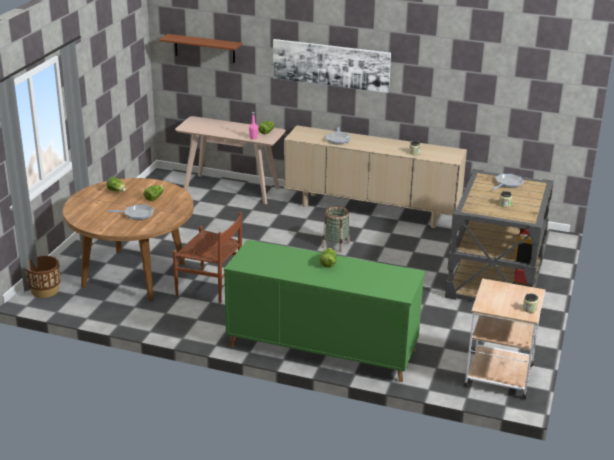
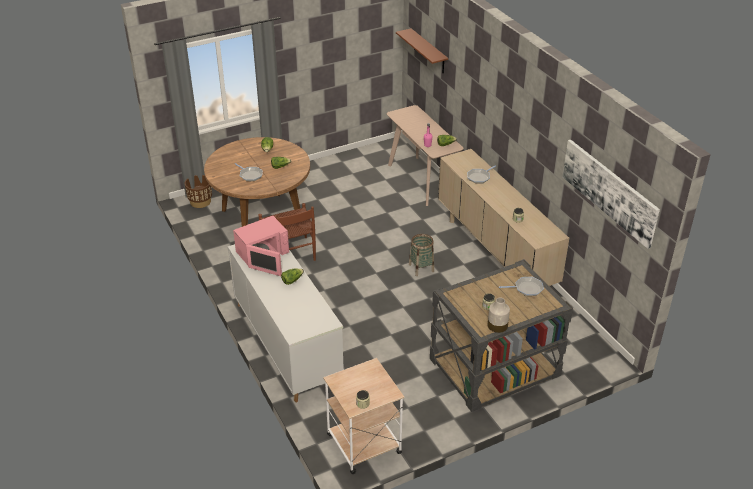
camera: 45 degrees right, 10 degrees up
(266, 259) = (262, 254): none -> pink microwave
(322, 348) = (287, 343): green dresser -> white dresser
(331, 65) = (495, 107): picture -> picture (609, 191)
(532, 212) = (497, 325): none -> beige vase

